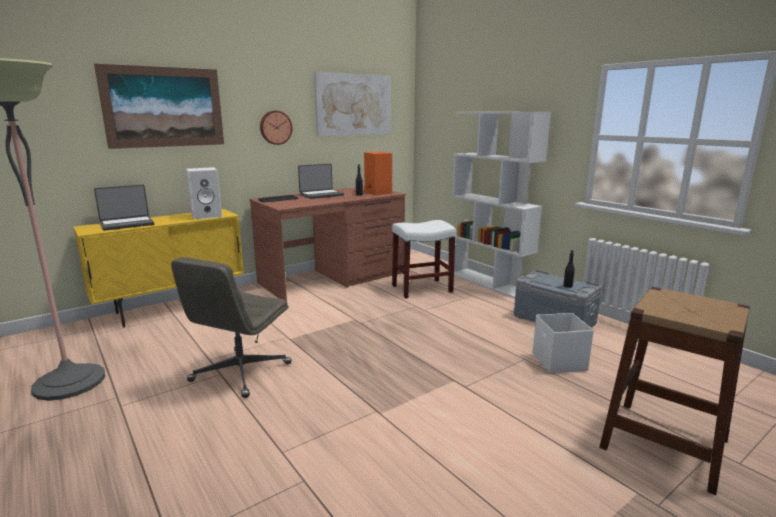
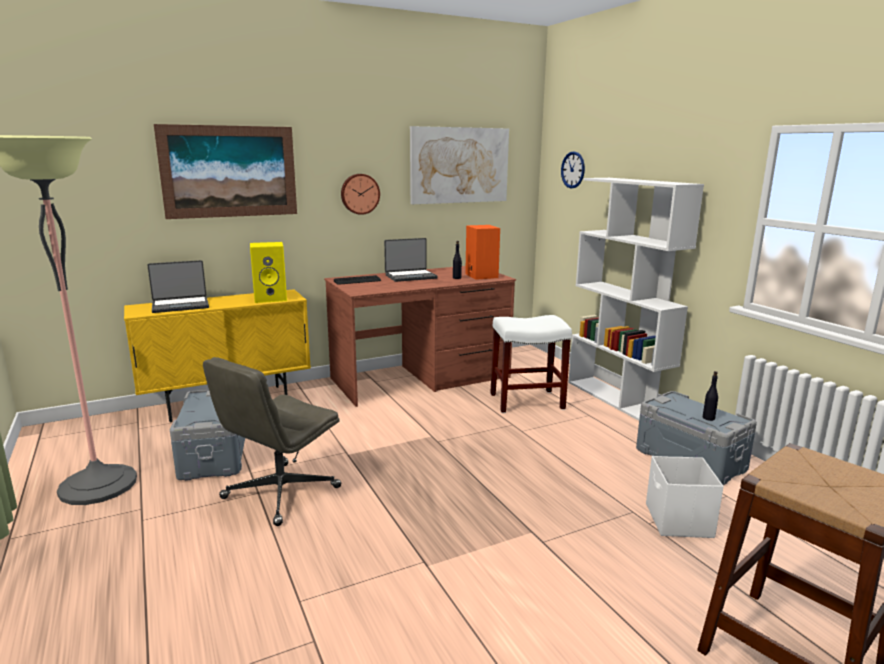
camera: 10 degrees right, 0 degrees up
(171, 349) = (213, 455): none -> grey storage box
(207, 215) = (271, 298): white speaker -> yellow speaker
(442, 107) = (573, 170): none -> wall clock

